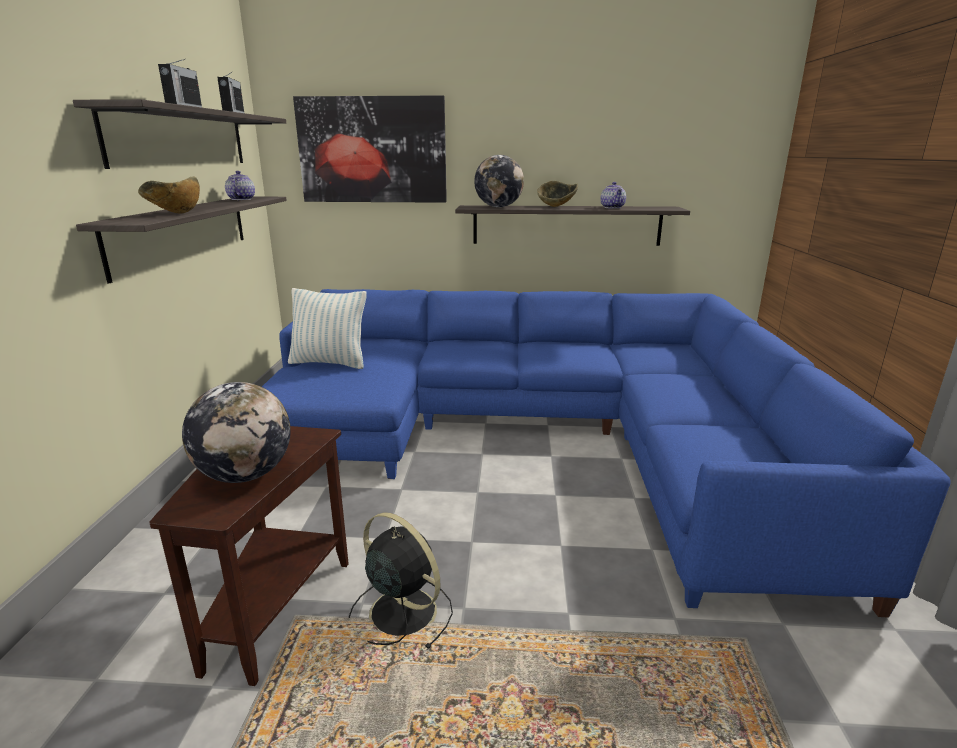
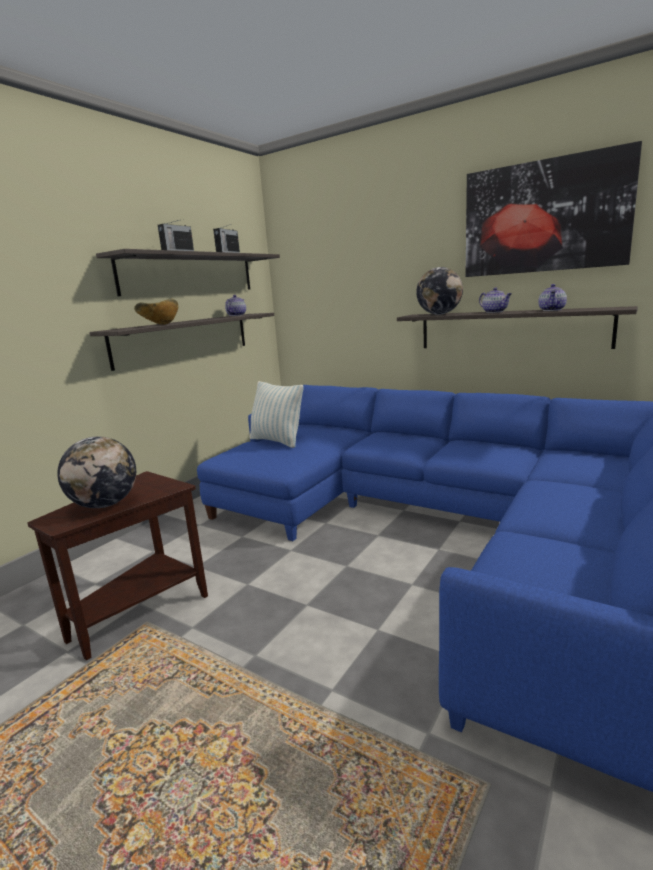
camera: 30 degrees right, 5 degrees down
(372, 150) = (344, 273): picture -> picture (544, 217)
(400, 611) = (210, 641): black fan -> none
(556, 207) = (495, 312): bowl -> teapot

